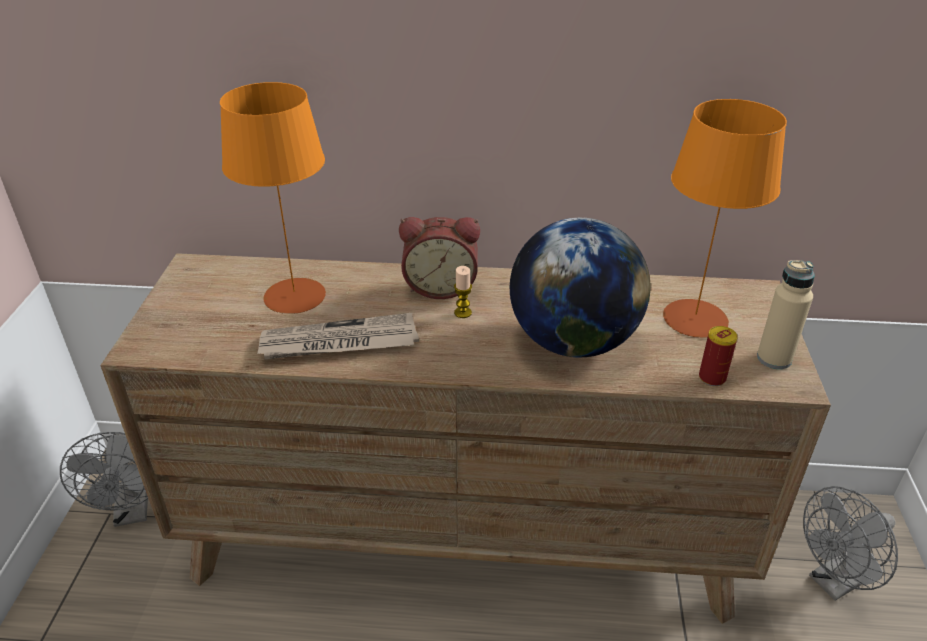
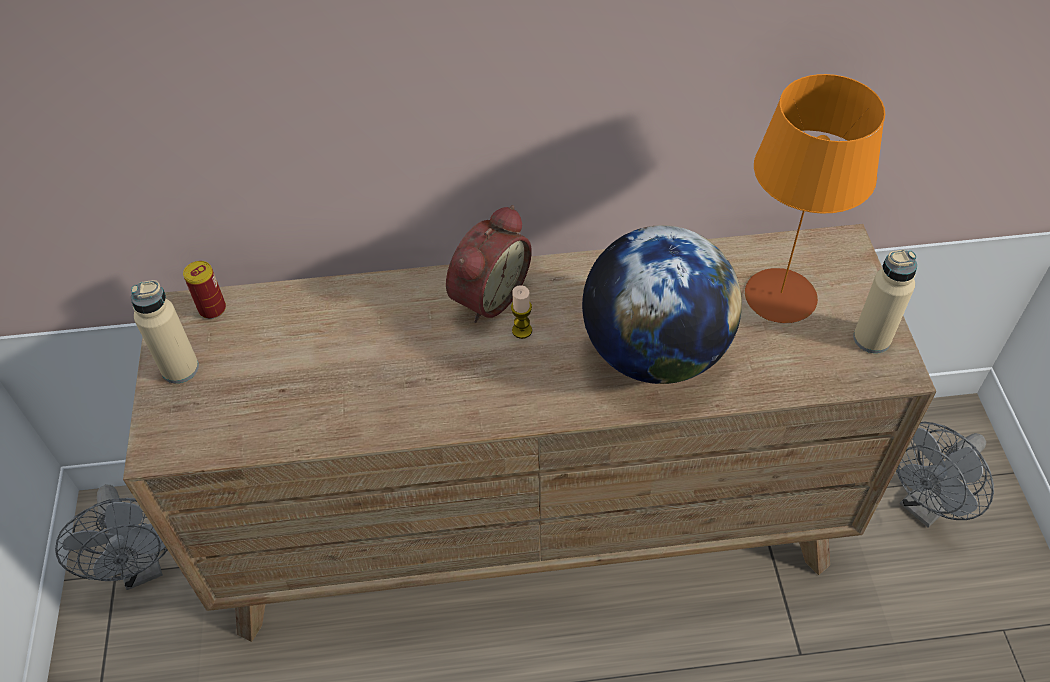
camera: 10 degrees left, 15 degrees up
(178, 301) = (180, 368): none -> beige bottle
(294, 295) = (318, 337): orange table lamp -> none
(339, 343) = (392, 399): newspaper -> none
(440, 286) = (486, 295): alarm clock -> alarm clock turned 45 degrees counterclockwise
(712, 378) = (811, 377): can -> can (212, 309)

